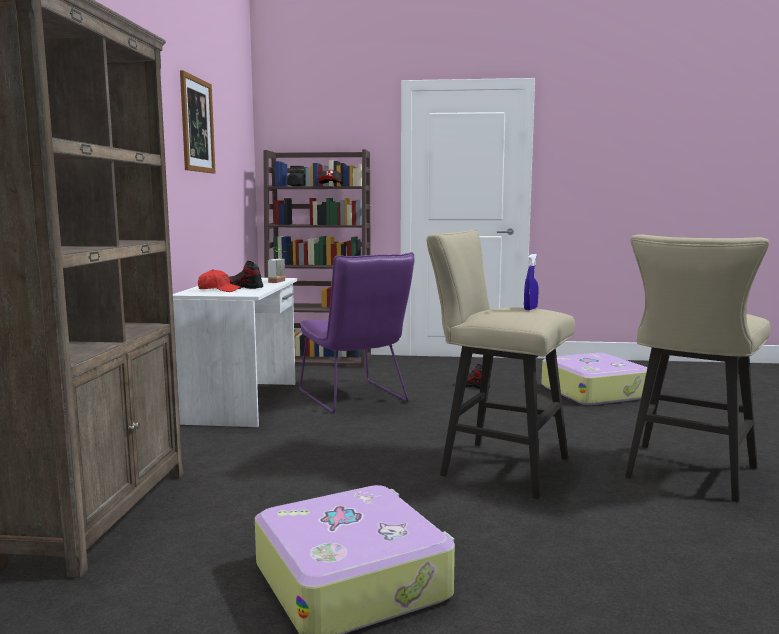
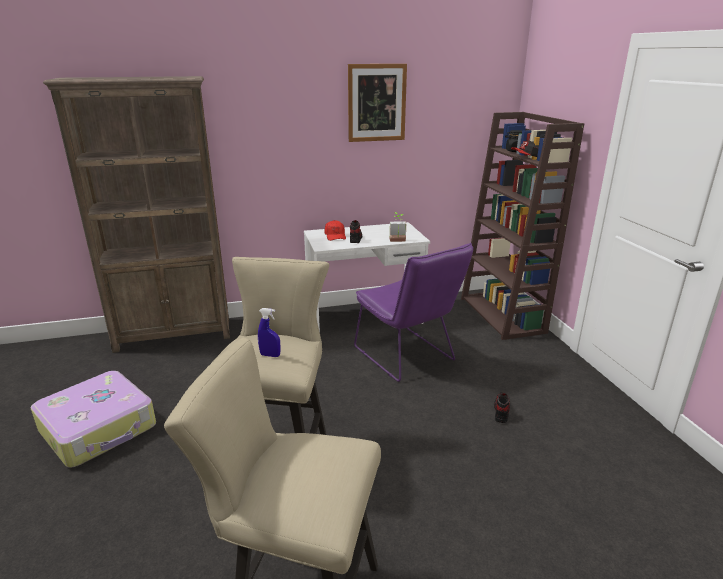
camera: 70 degrees right, 15 degrees up
(355, 398) = (407, 357): purple chair -> purple chair turned 75 degrees counterclockwise
(594, 392) = (569, 512): suitcase -> none

